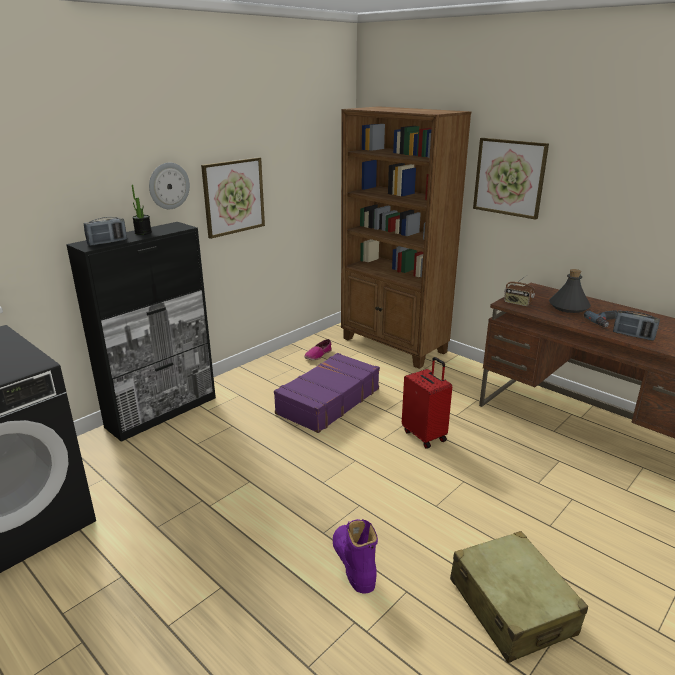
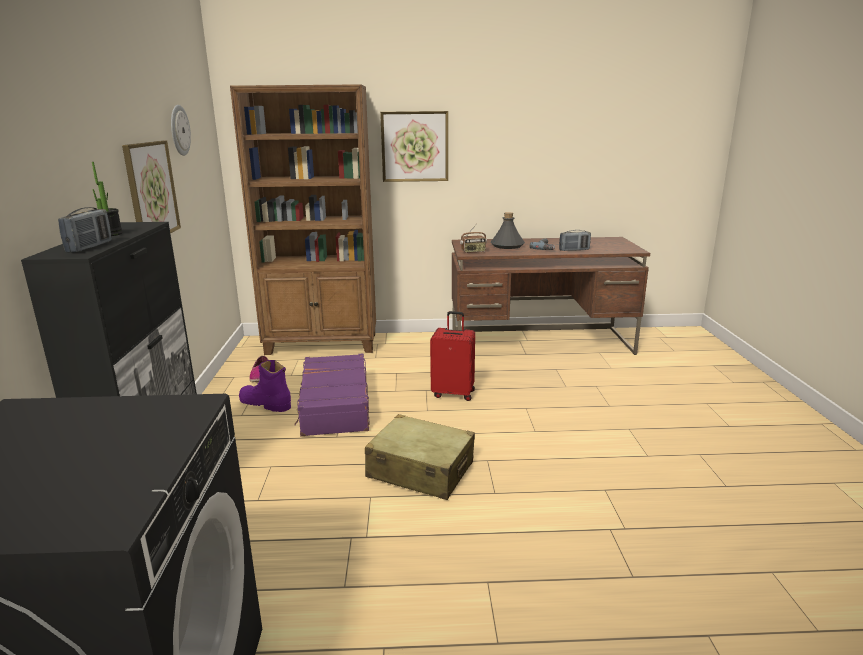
camera: 45 degrees left, 5 degrees down
(168, 186) = (100, 172): wall clock -> wall clock (179, 130)
(353, 563) = (547, 496): purple boot -> purple boot (265, 403)
(511, 606) = (663, 458): beige suitcase -> beige suitcase (420, 470)

